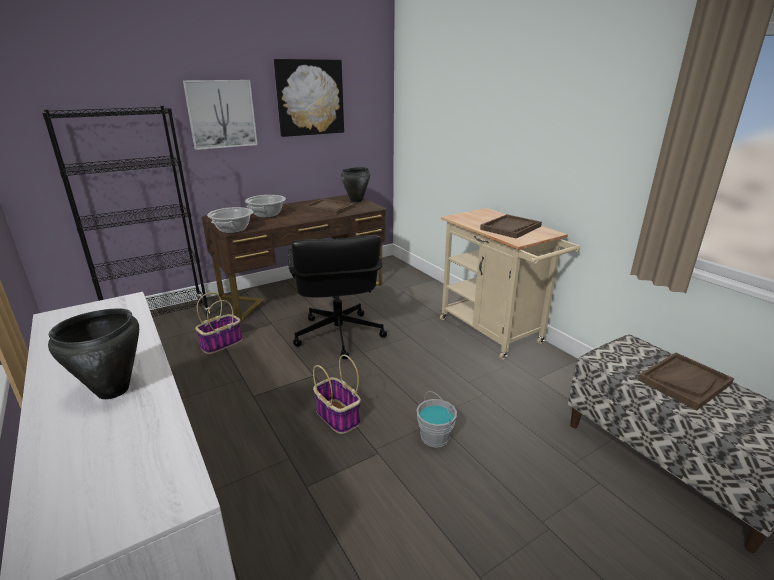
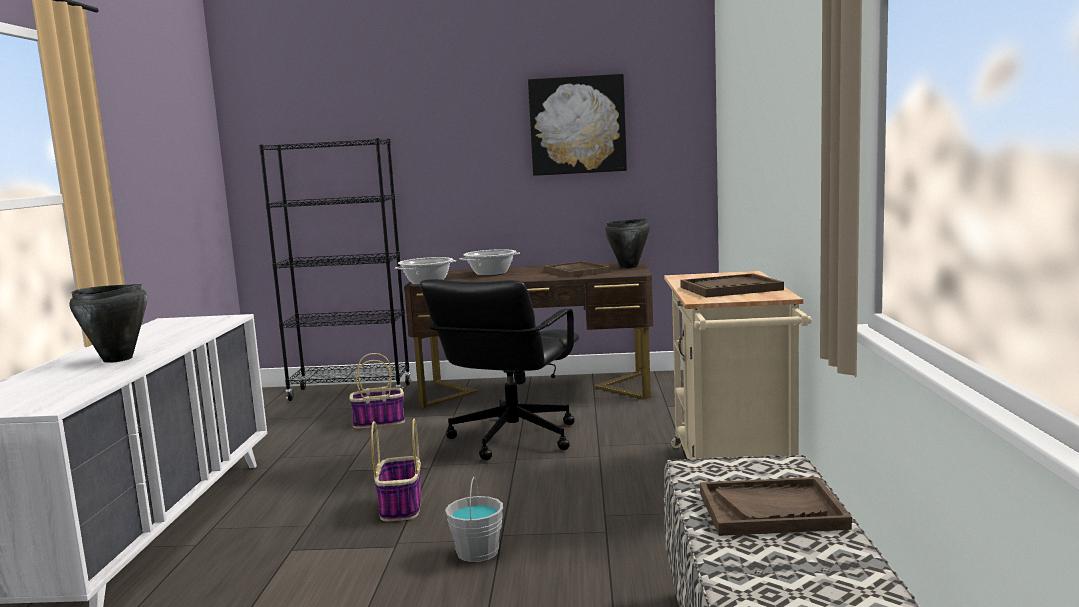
camera: 35 degrees right, 15 degrees down
(221, 114) = (458, 148): picture -> none

